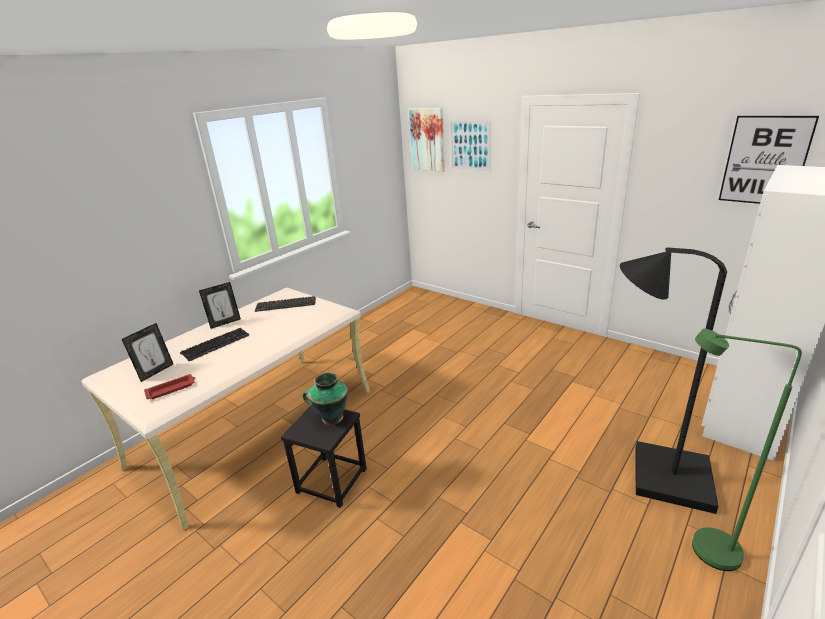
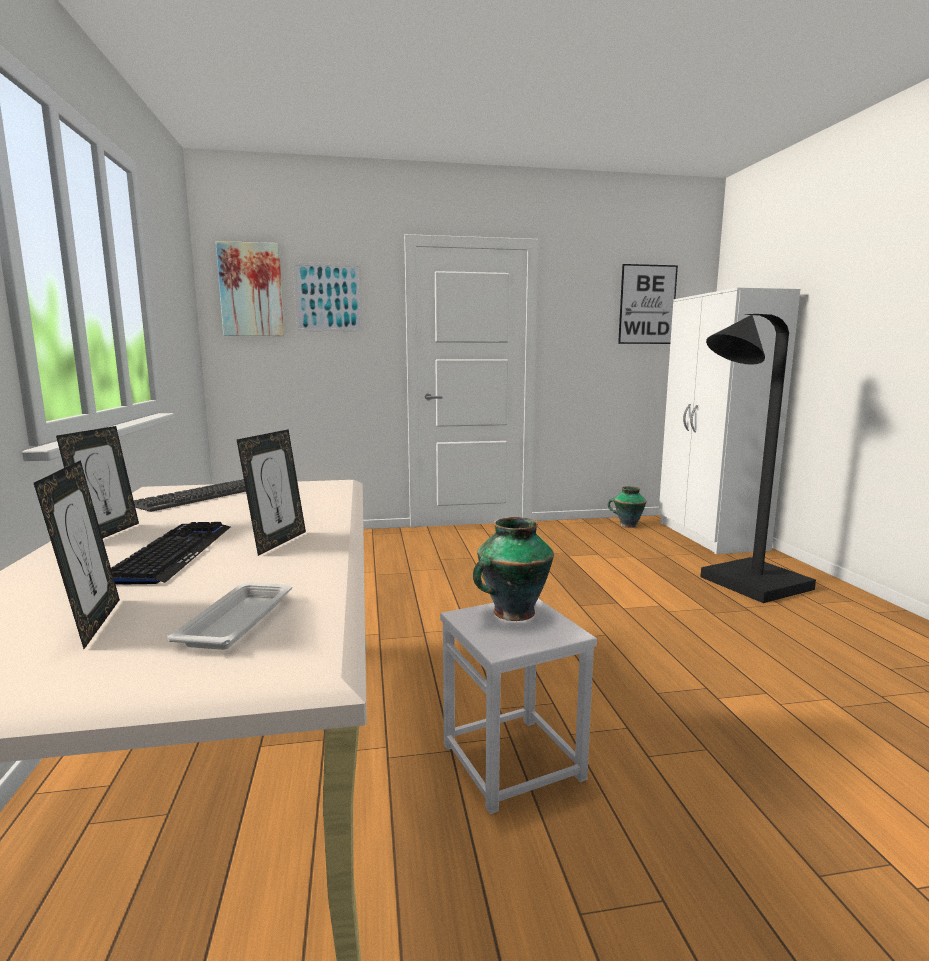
camera: 50 degrees left, 15 degrees down
(172, 389) = (239, 620): red tray -> white tray
(244, 352) = (277, 542): none -> picture frame
(332, 481) = (513, 761): black stool -> white stool
(682, 372) = (627, 525): none -> vase
(701, 547) = (850, 610): green floor lamp -> none

